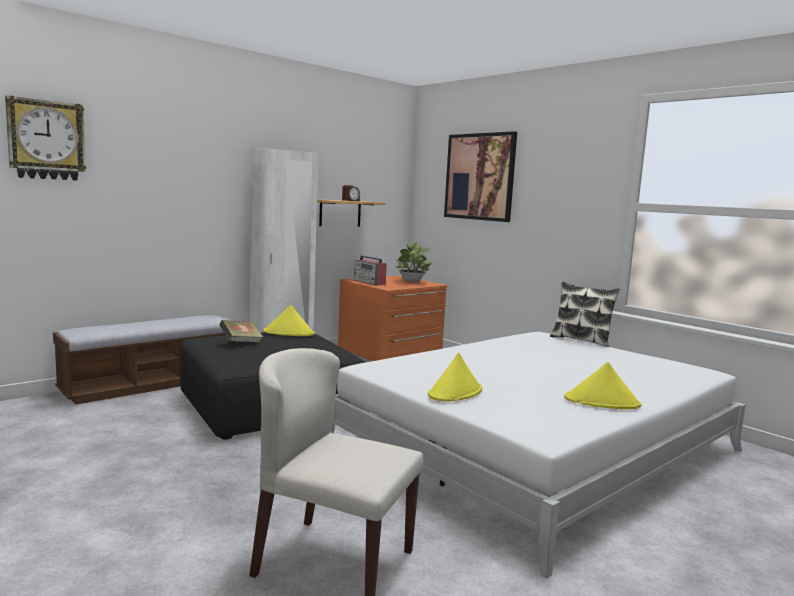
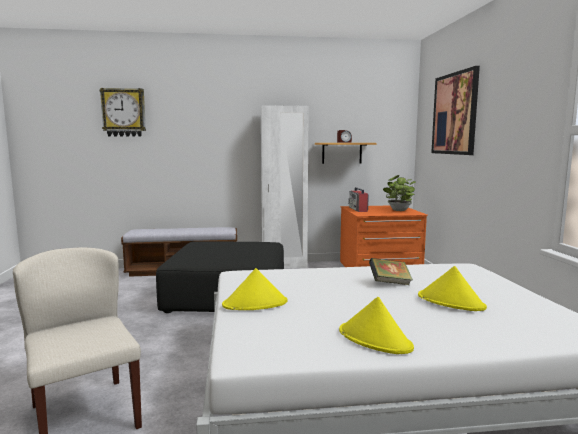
camera: 35 degrees right, 0 degrees up
(241, 343) = (208, 247): book -> book (389, 283)
(289, 333) = (254, 243): yellow hat -> yellow hat (451, 302)
(581, 340) = (499, 276): pillow -> none

